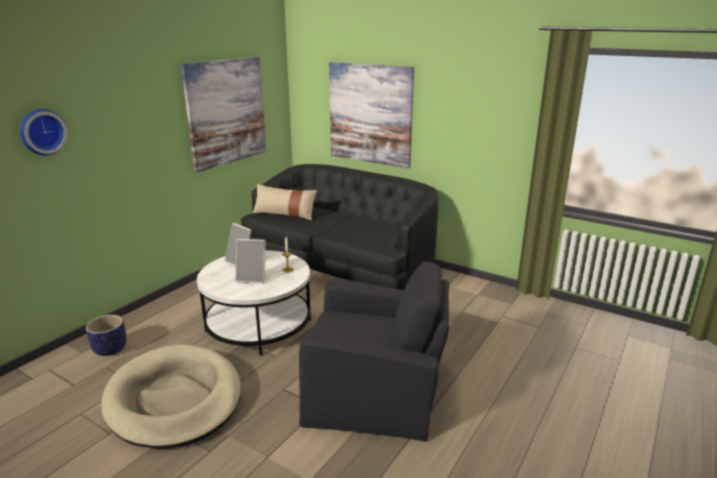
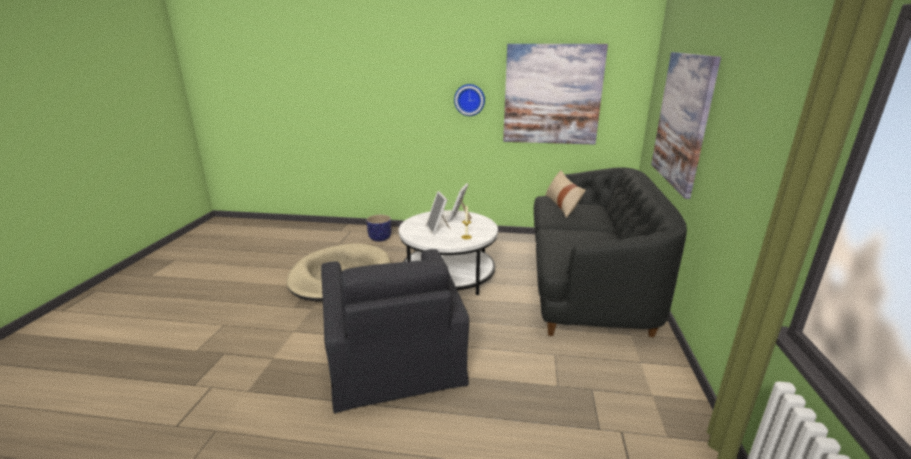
camera: 65 degrees right, 0 degrees up
(42, 131) = (384, 81): wall clock -> wall clock (469, 99)

